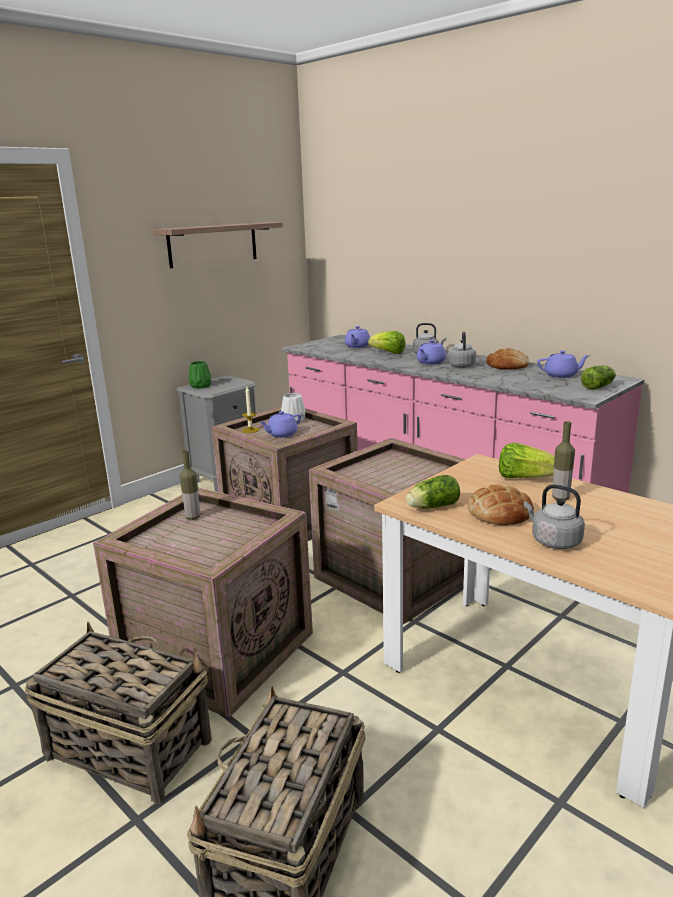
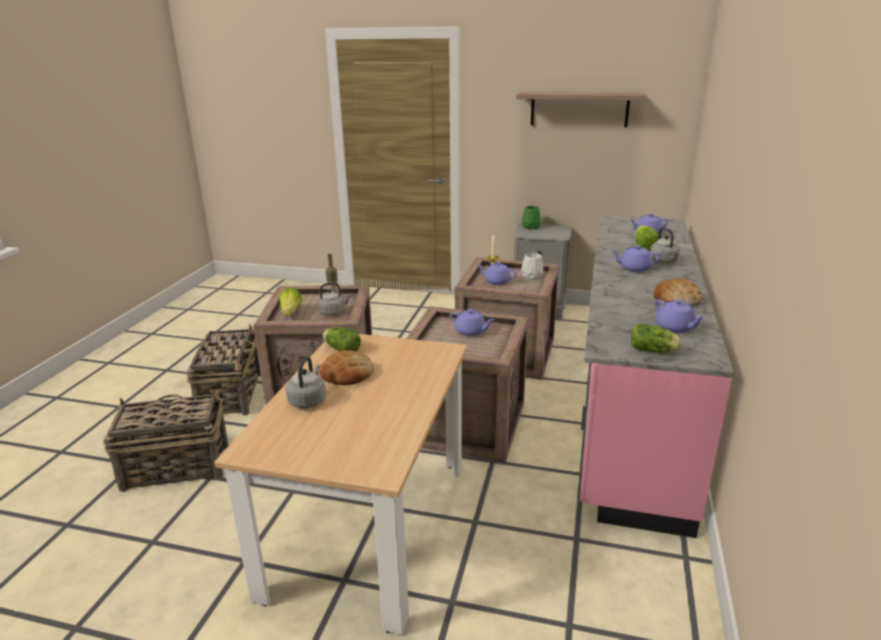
camera: 60 degrees right, 5 degrees up
(386, 467) = (471, 332): none -> purple teapot
(461, 365) = (643, 281): grey kettle -> grey kettle (333, 312)
(525, 478) = (426, 372): lettuce -> lettuce (291, 313)
(560, 498) = (393, 392): bottle -> none

